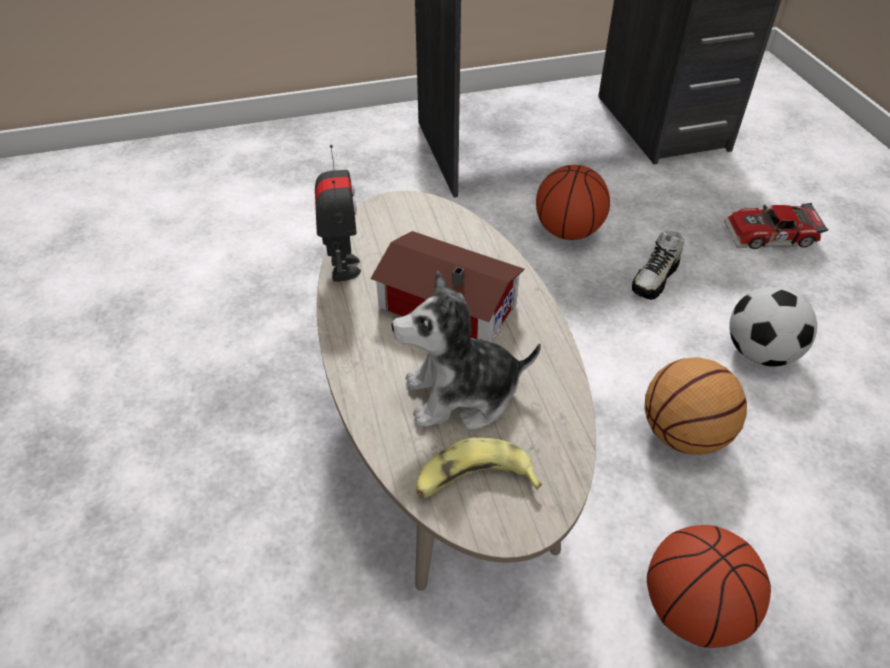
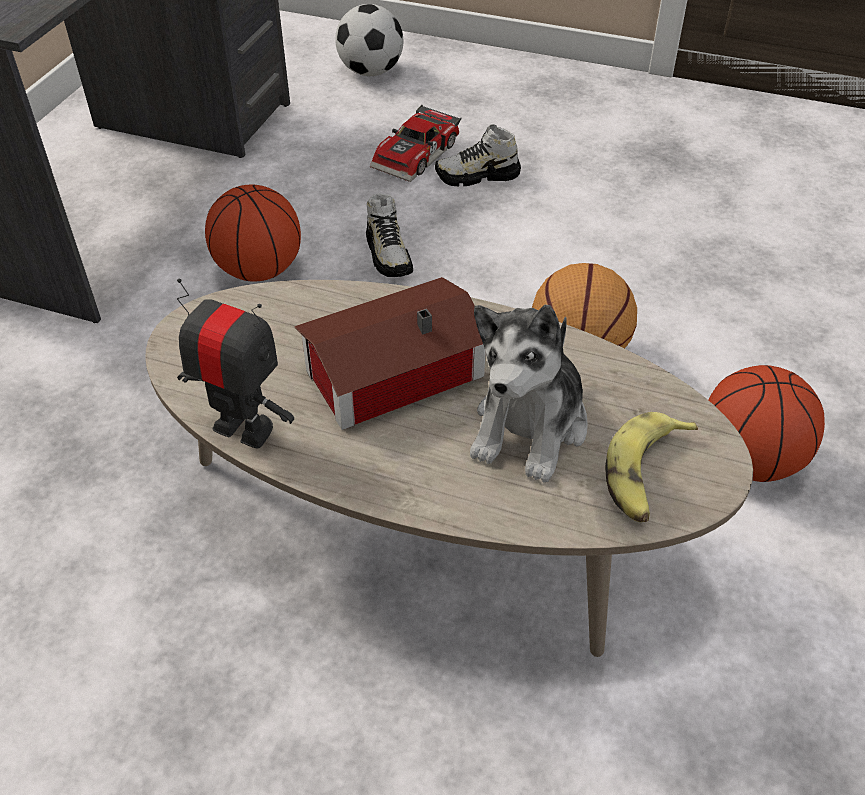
camera: 55 degrees left, 0 degrees up
(759, 353) = (536, 250): football -> football (371, 72)
(794, 278) = (477, 176): none -> shoe

